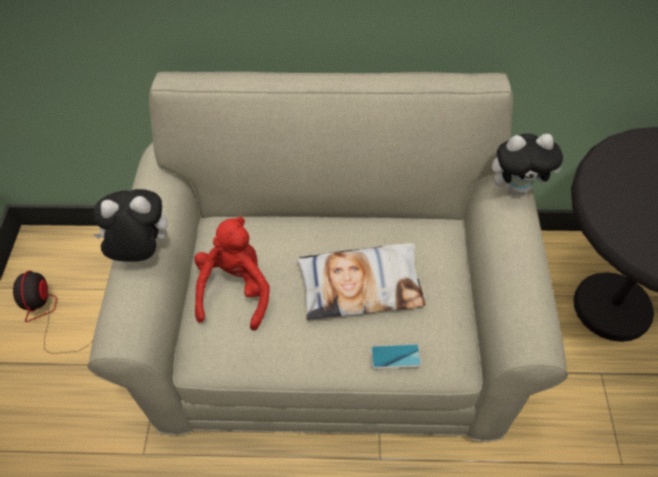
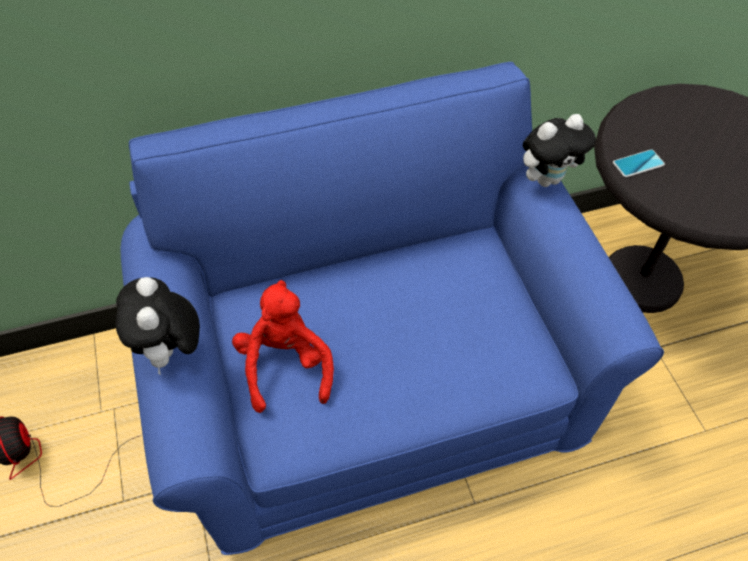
camera: 20 degrees left, 0 degrees up
(141, 251) = (171, 350): plush toy -> plush toy turned 75 degrees counterclockwise
(333, 328) = (375, 381): beige sofa -> blue sofa
(361, 285) = (420, 322): pillow -> none
(395, 356) = (485, 386): phone -> phone (638, 164)

